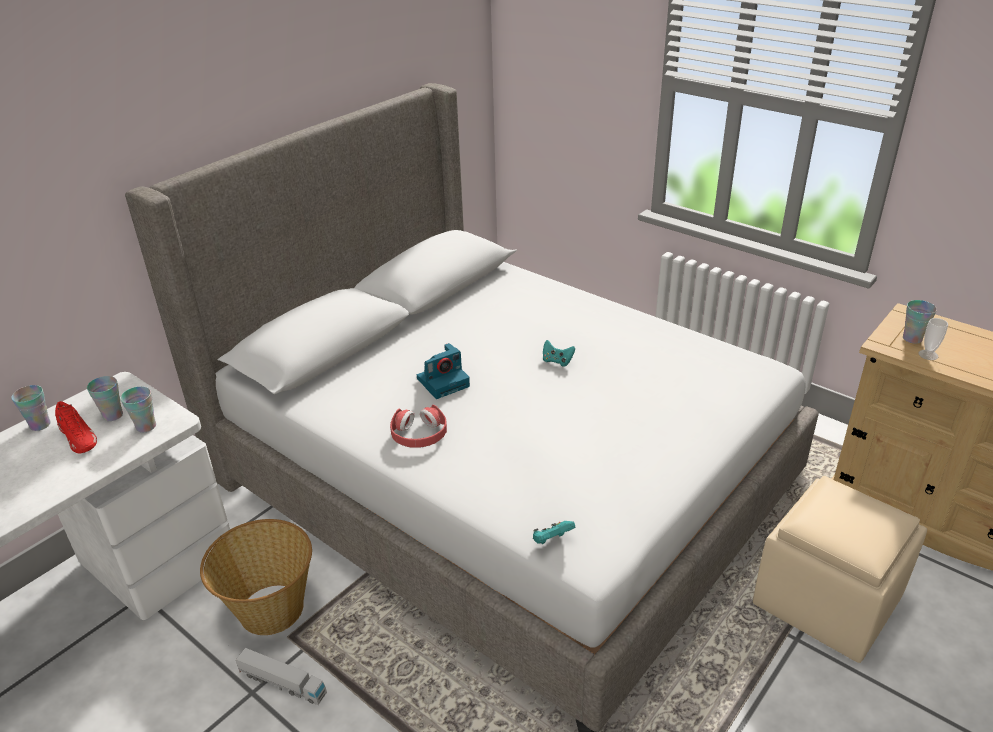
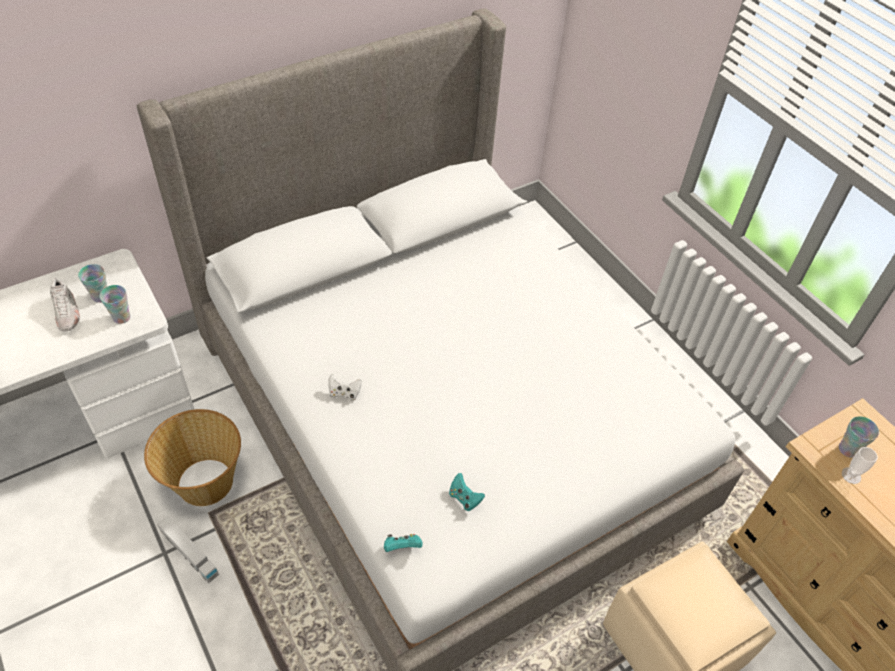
camera: 15 degrees right, 15 degrees up
(40, 425) = (43, 288): cup -> none
(79, 438) = (67, 313): red shoe -> white shoe
(419, 434) = (344, 393): red headphones -> white game controller
(444, 381) = (391, 340): camera -> none
(557, 361) = (504, 348): turquoise game controller -> turquoise game controller (464, 498)

